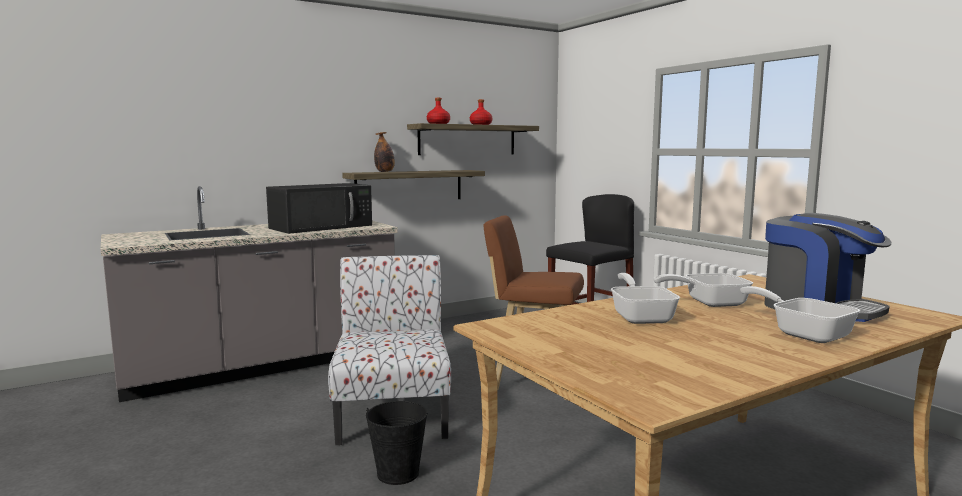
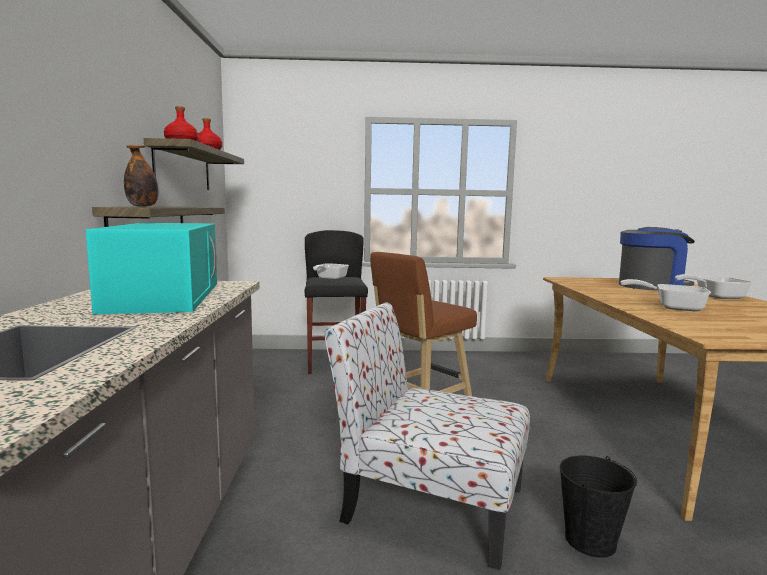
camera: 60 degrees left, 0 degrees up
(322, 226) = (165, 296): black microwave -> turquoise microwave
(708, 303) = (631, 293): frying pan -> frying pan (329, 279)

